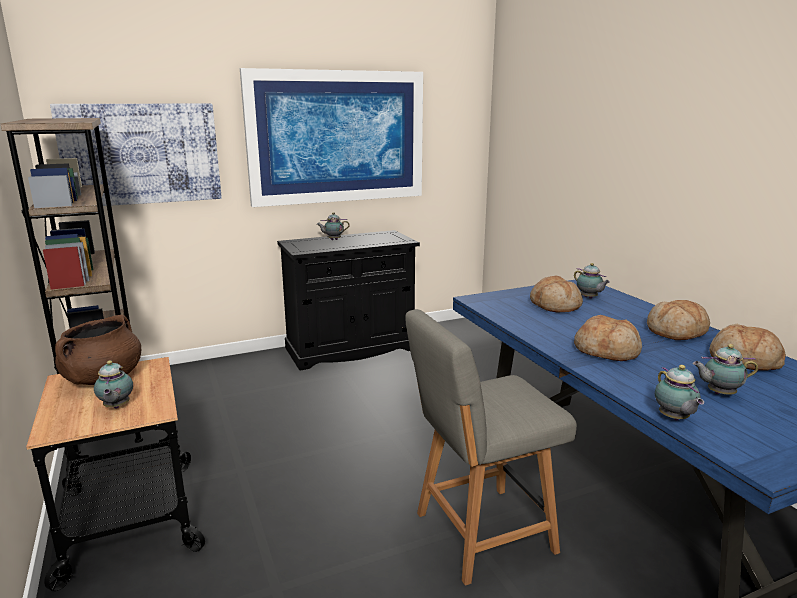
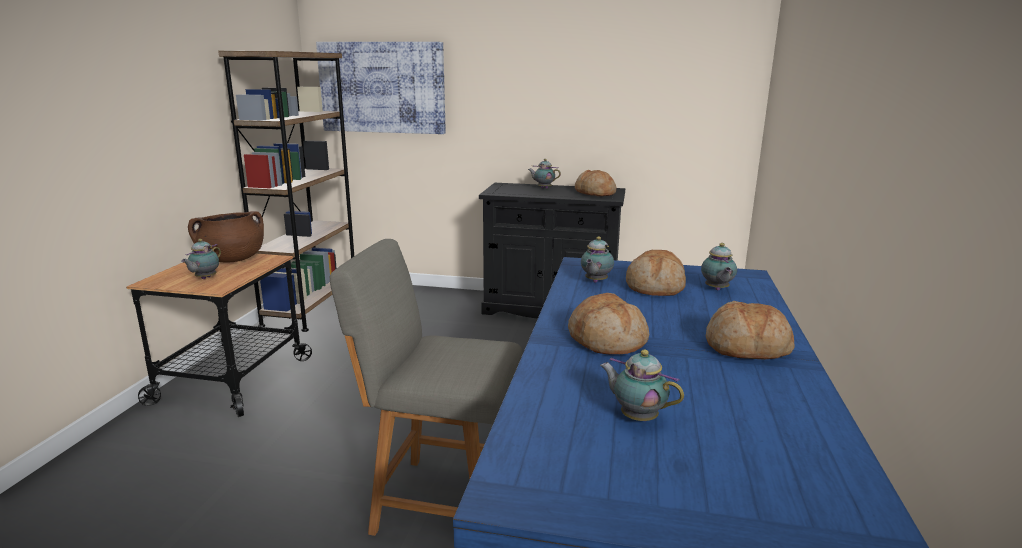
camera: 35 degrees right, 0 degrees up
(337, 137) = (566, 79): picture -> none
(674, 419) = (520, 418): teapot -> teapot (595, 281)
(744, 361) = (764, 401): bread -> bread (595, 193)

